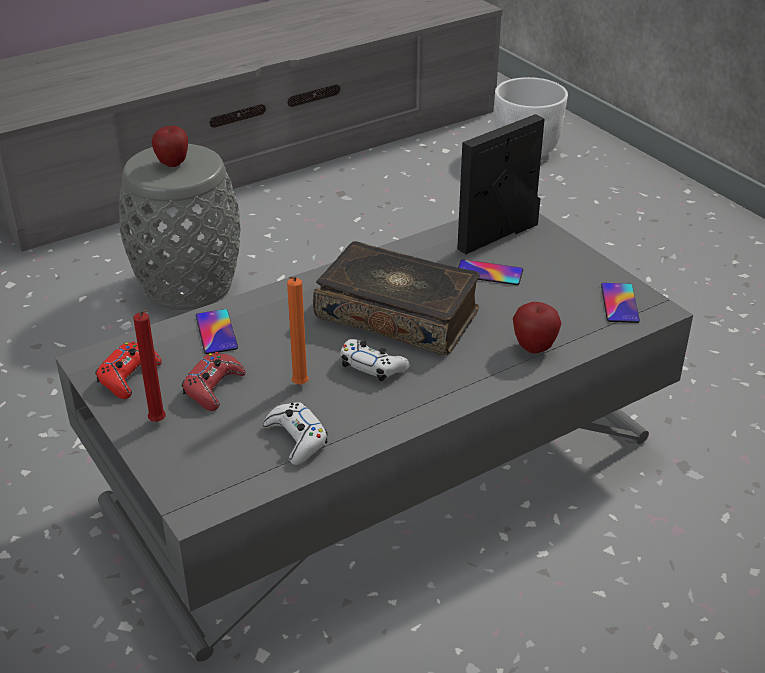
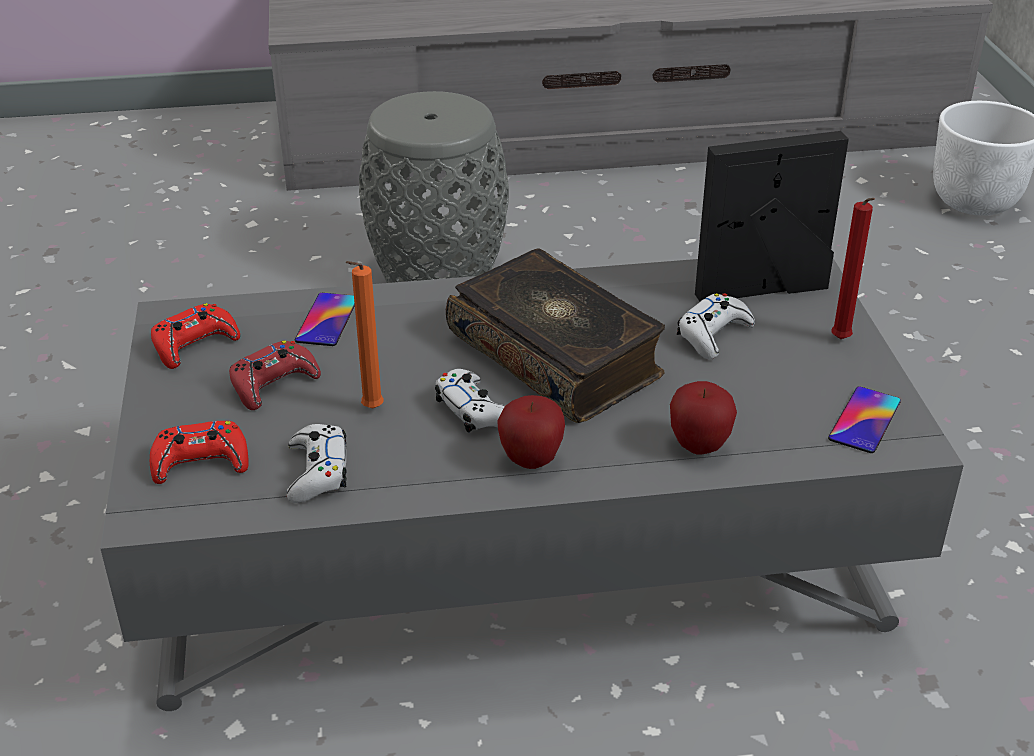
camera: 25 degrees right, 0 degrees up
(158, 423) = (184, 406): red candle -> red candle (841, 341)
(173, 163) = (430, 115): apple -> apple (531, 460)
(205, 458) = (200, 462): none -> red game controller
(489, 273) = (713, 335): phone -> white game controller

